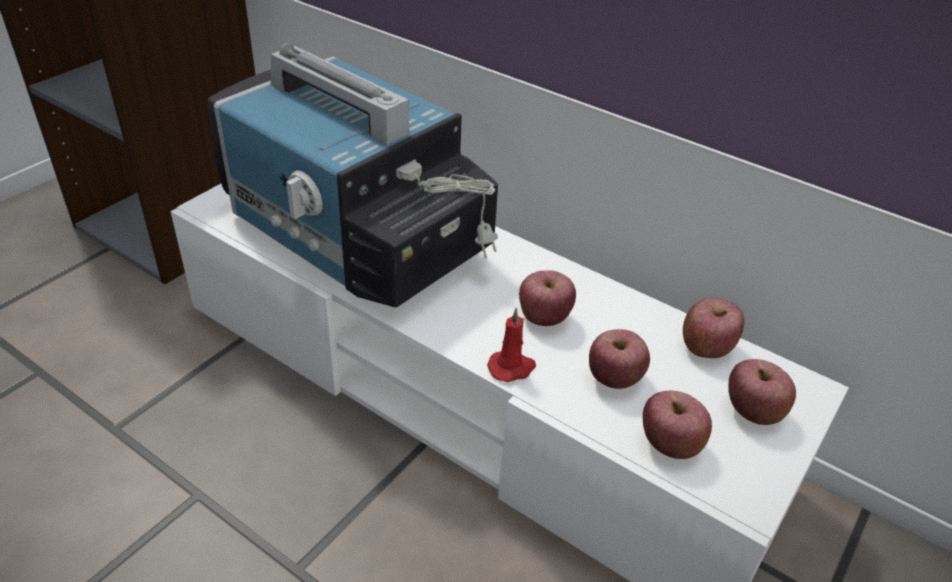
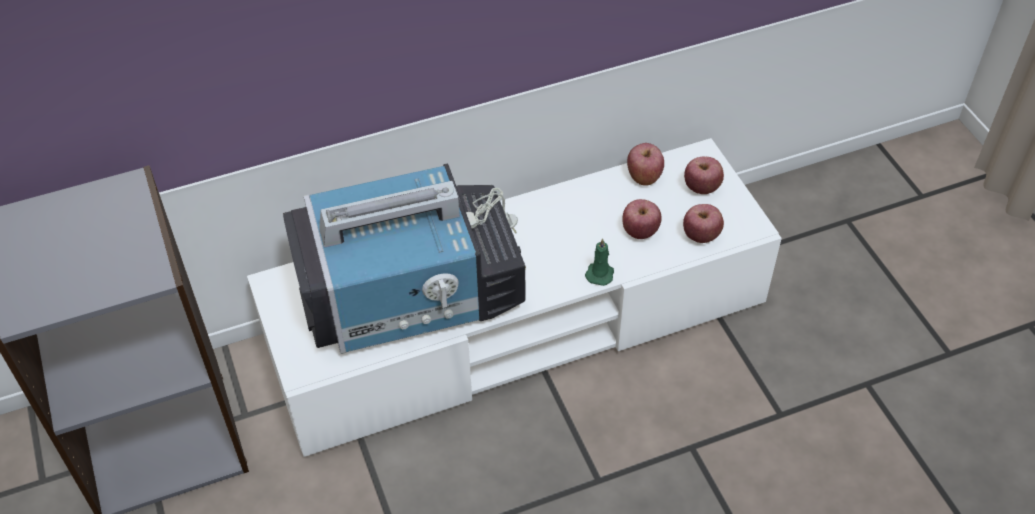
camera: 55 degrees left, 10 degrees up
(512, 368) = (600, 273): red candle -> green candle
(544, 317) = (568, 235): apple -> none

